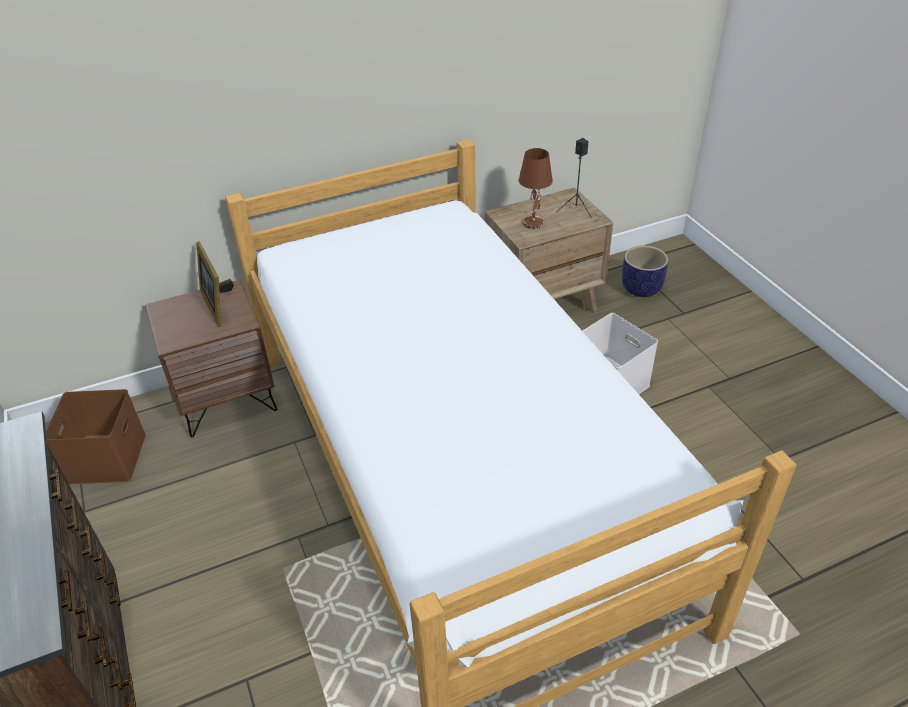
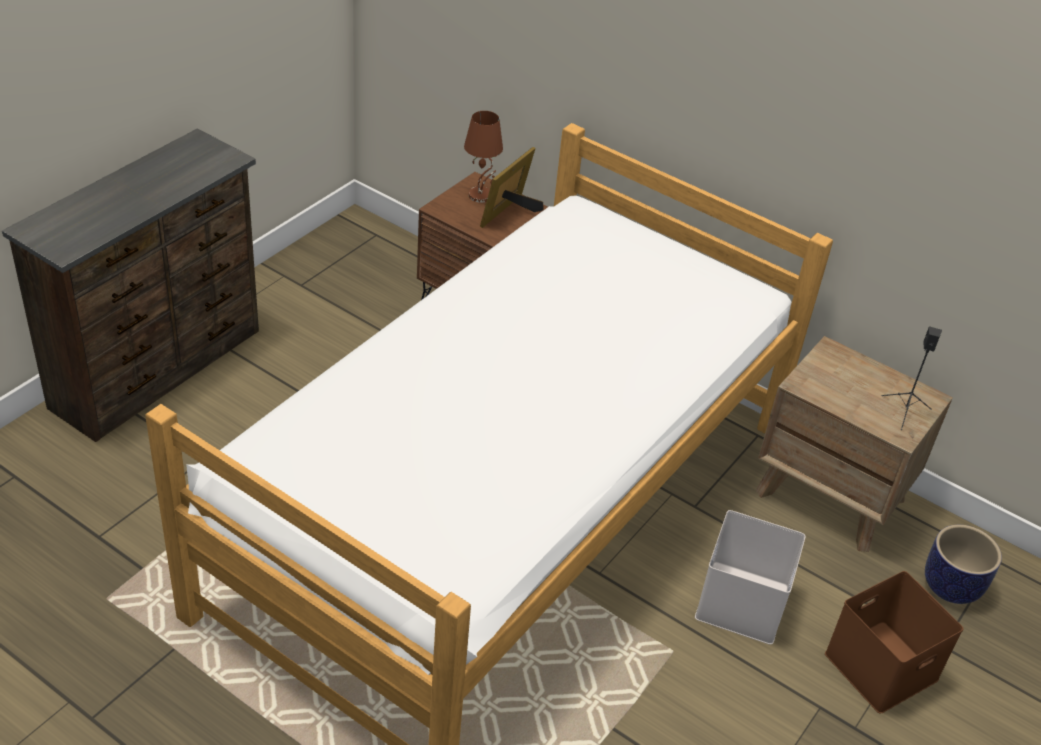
camera: 55 degrees right, 0 degrees up
(108, 459) = (361, 270): brown storage box -> brown storage box (881, 668)
(533, 223) = (839, 382): brown table lamp -> brown table lamp (480, 195)

